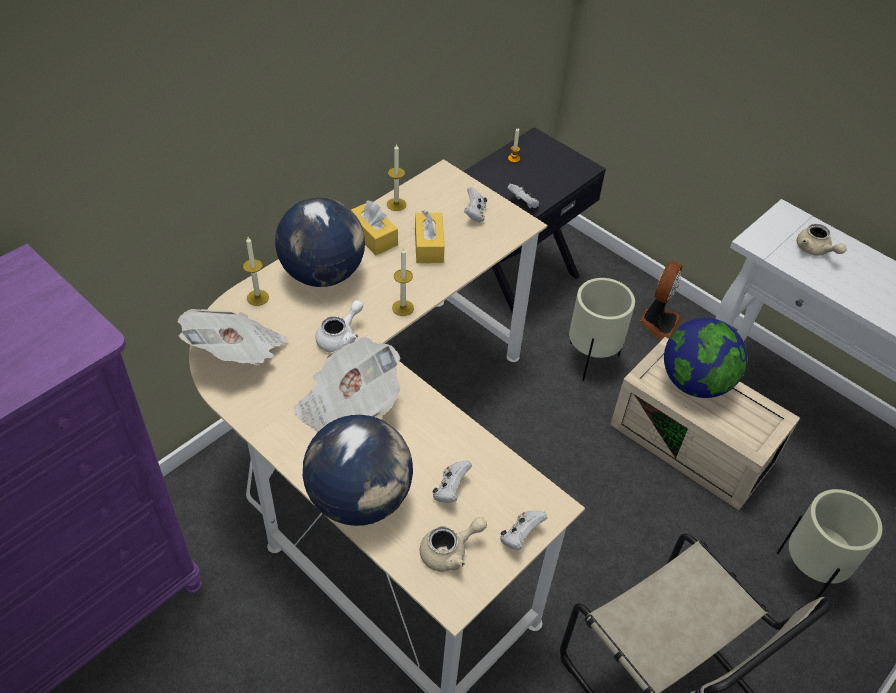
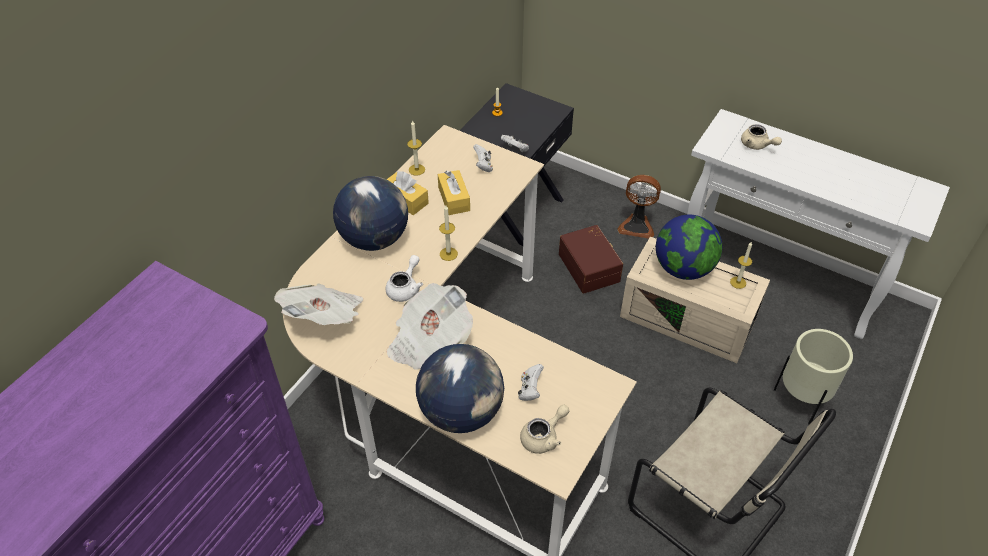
camera: 10 degrees left, 0 degrees up
(257, 297) = (327, 269): candle -> candle (738, 282)
(520, 536) = (594, 413): white game controller -> none
(590, 359) = (590, 267): beige planter -> brown storage box
(658, 322) = (637, 226): fan -> fan turned 90 degrees clockwise

